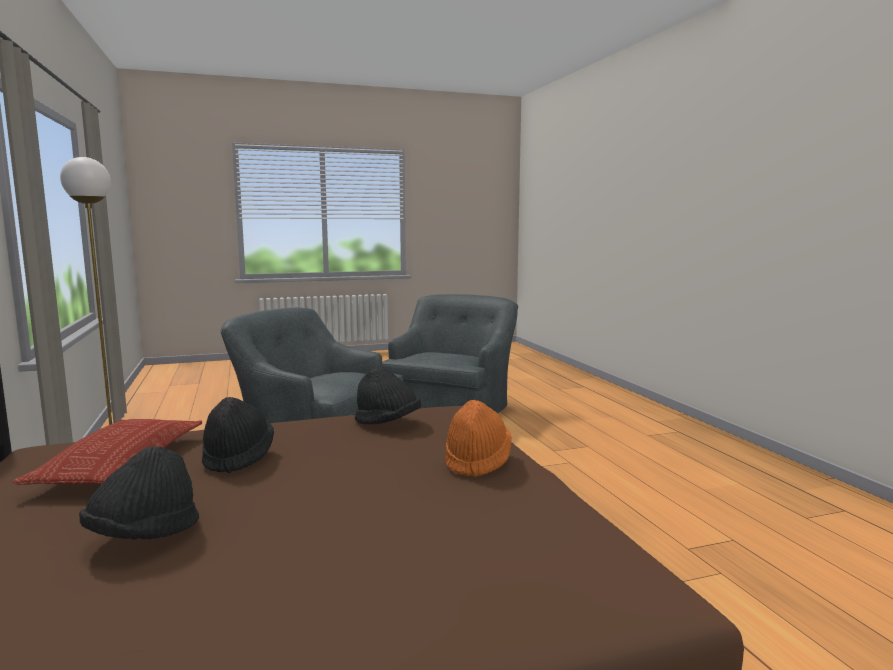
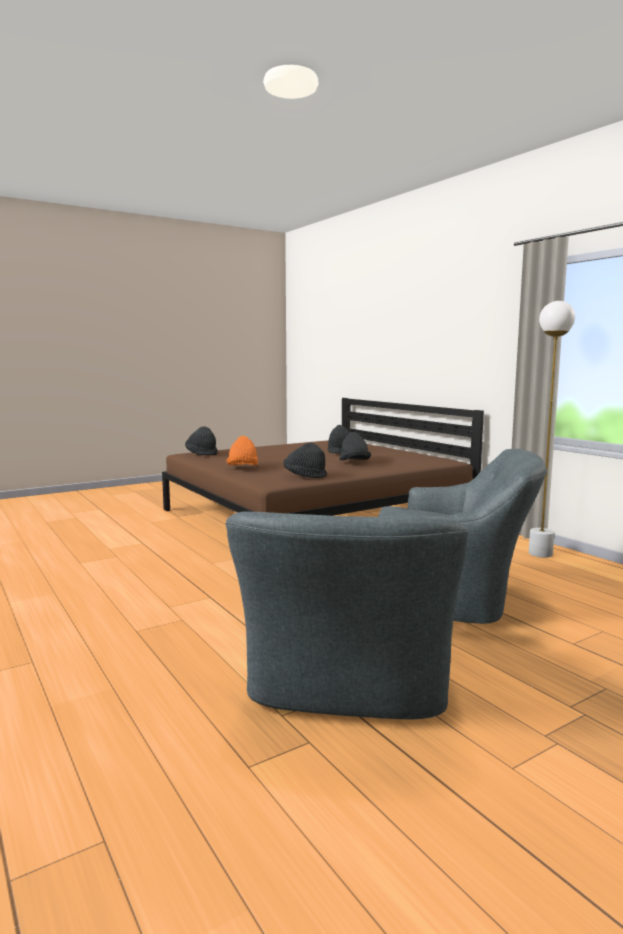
camera: 165 degrees right, 0 degrees up
(121, 463) = (399, 459): pillow -> none
(593, 584) = (202, 453): none -> black hat

